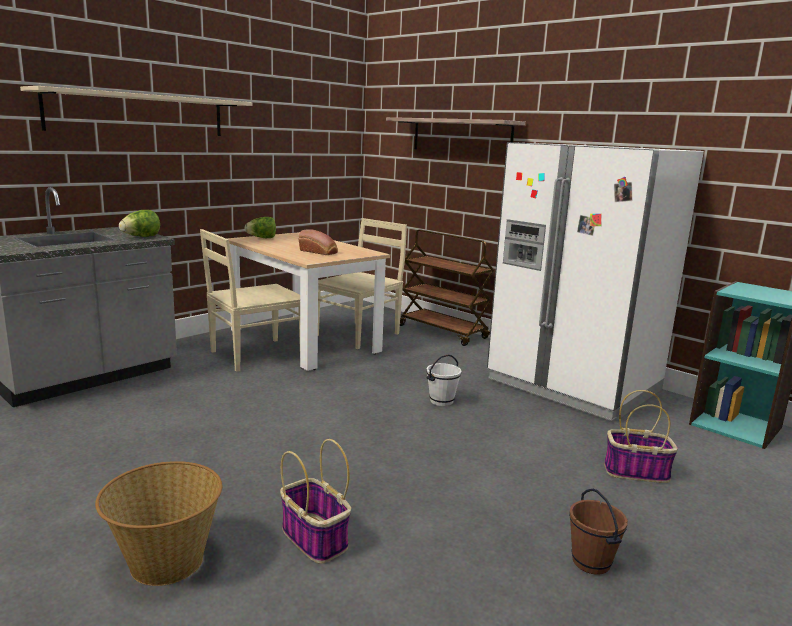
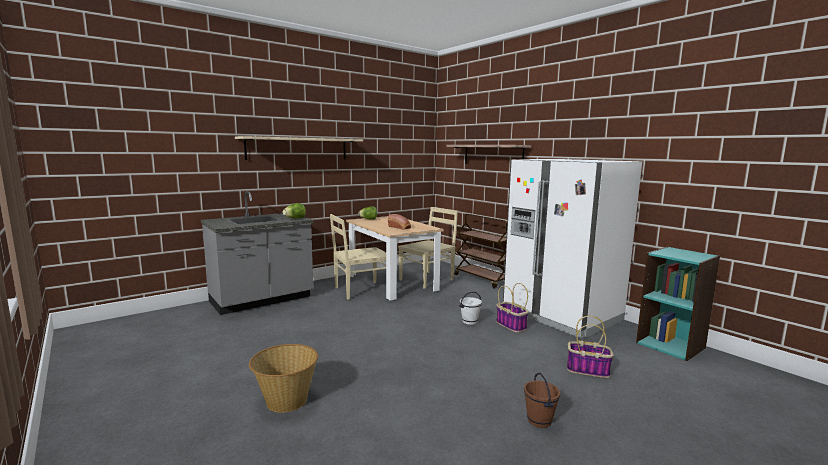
camera: 10 degrees right, 5 degrees down
(315, 539) = (372, 395): basket -> basket (511, 325)

